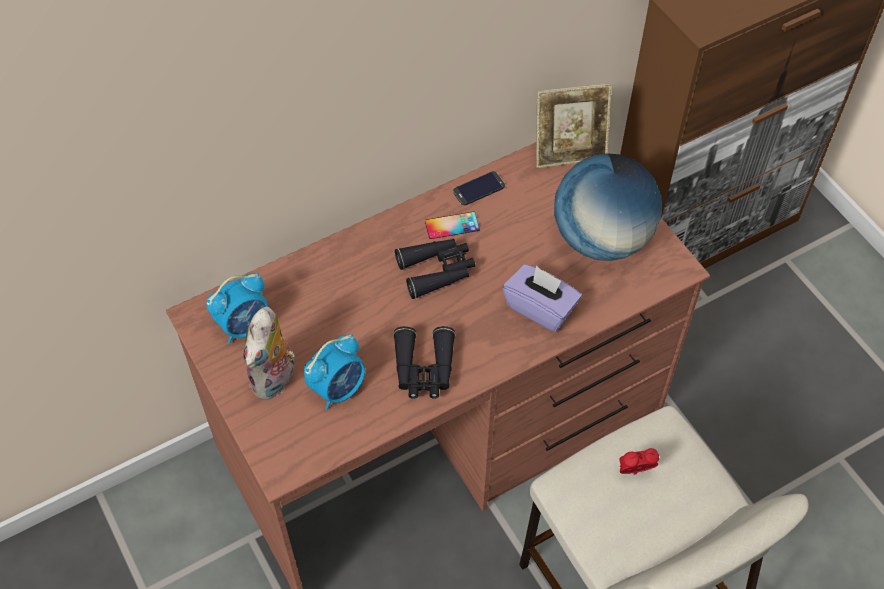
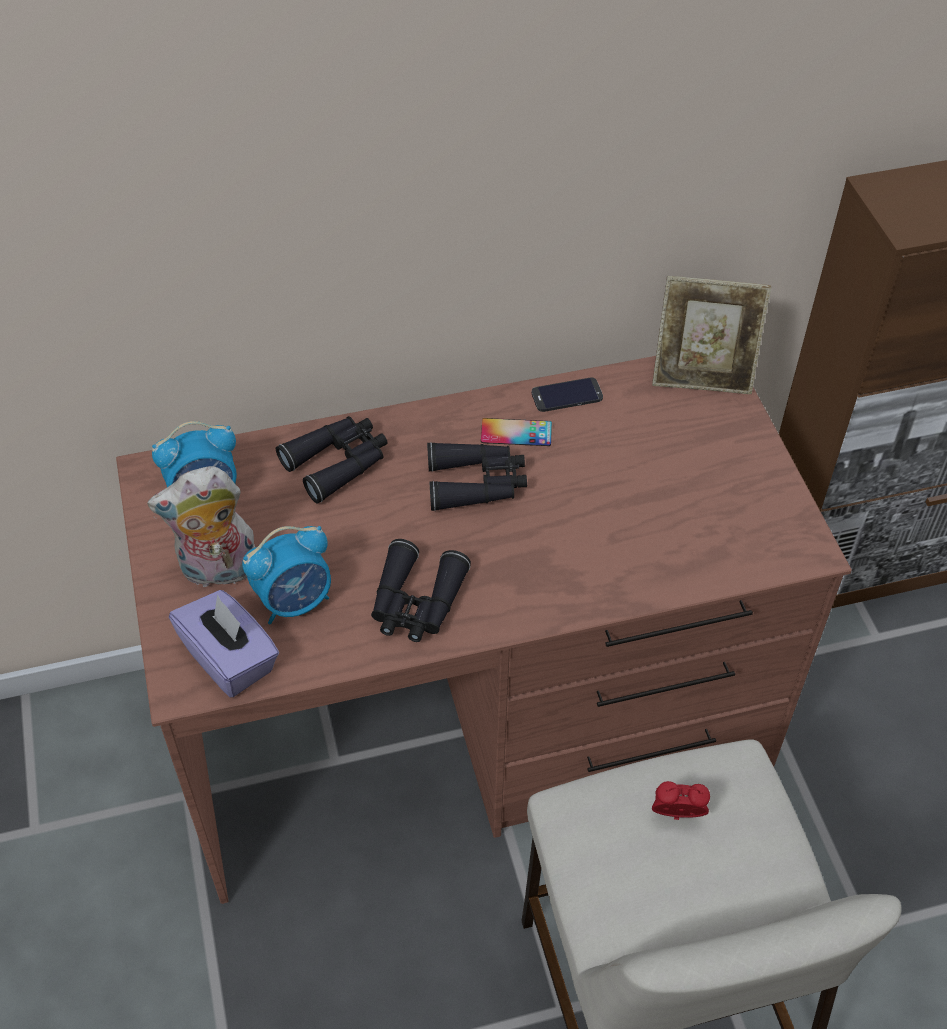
camera: 15 degrees right, 5 degrees down
(275, 380) = (218, 571): plush toy -> plush toy turned 45 degrees clockwise
(332, 277) = (338, 462): none -> black binoculars
(540, 308) = (600, 560): purple tissue box -> purple tissue box (230, 659)
(601, 239) = (712, 491): globe -> none

